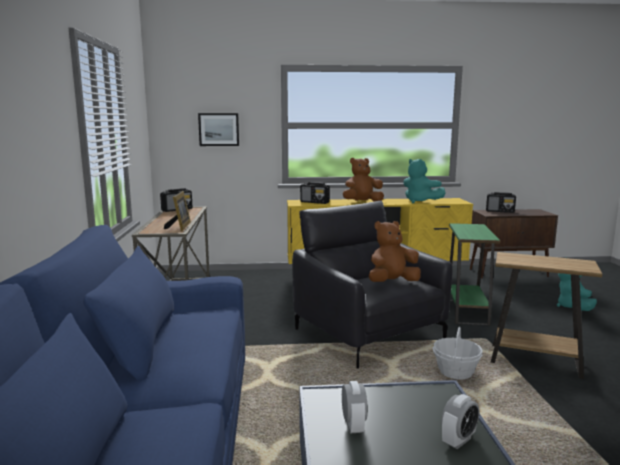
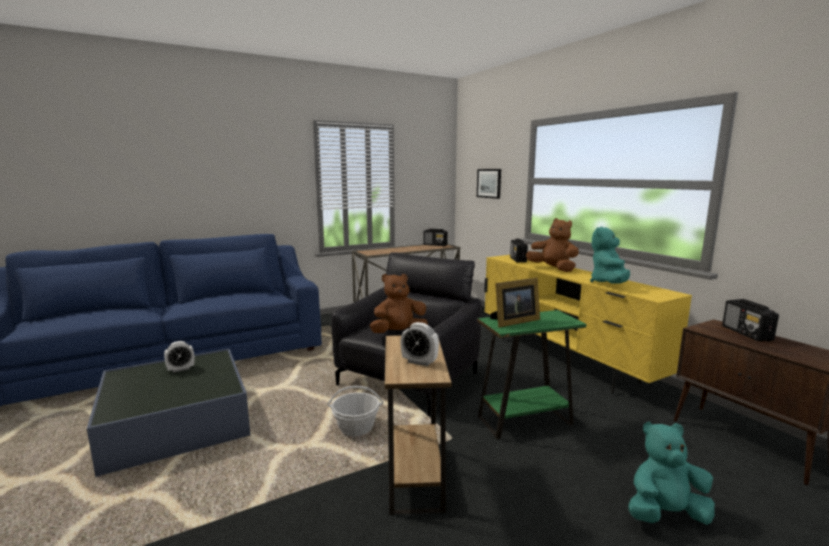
camera: 65 degrees right, 0 degrees up
(180, 227) = (382, 253): picture frame -> picture frame (513, 321)
(392, 282) = (398, 333): brown plush toy -> brown plush toy turned 60 degrees counterclockwise
(458, 440) = (158, 401): alarm clock -> alarm clock (419, 362)

